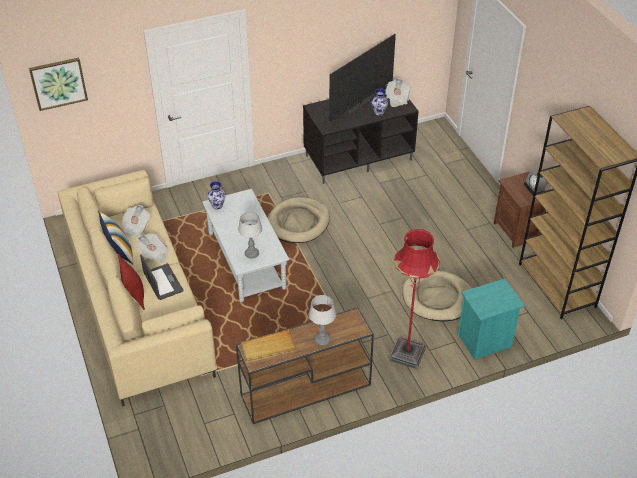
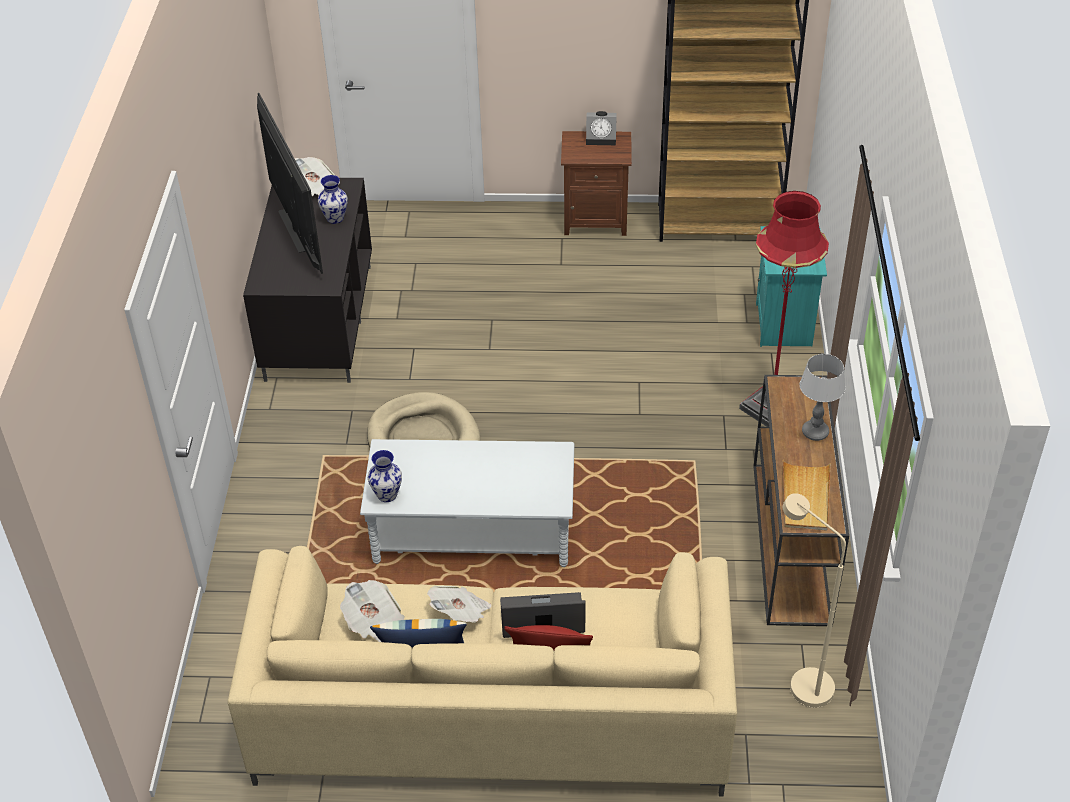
camera: 65 degrees left, 0 degrees up
(58, 83) = (98, 517): picture -> none
(207, 420) = (801, 682): none -> beige floor lamp
(251, 254) = (536, 483): table lamp -> none
(437, 298) = (681, 341): beige dog bed -> none

